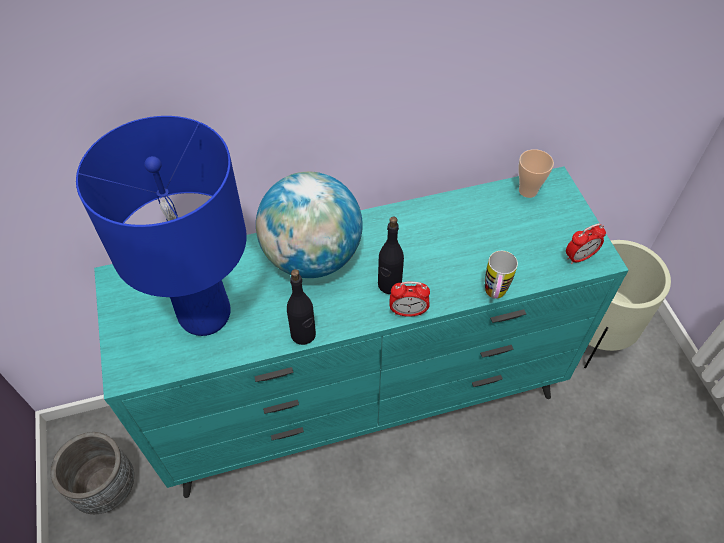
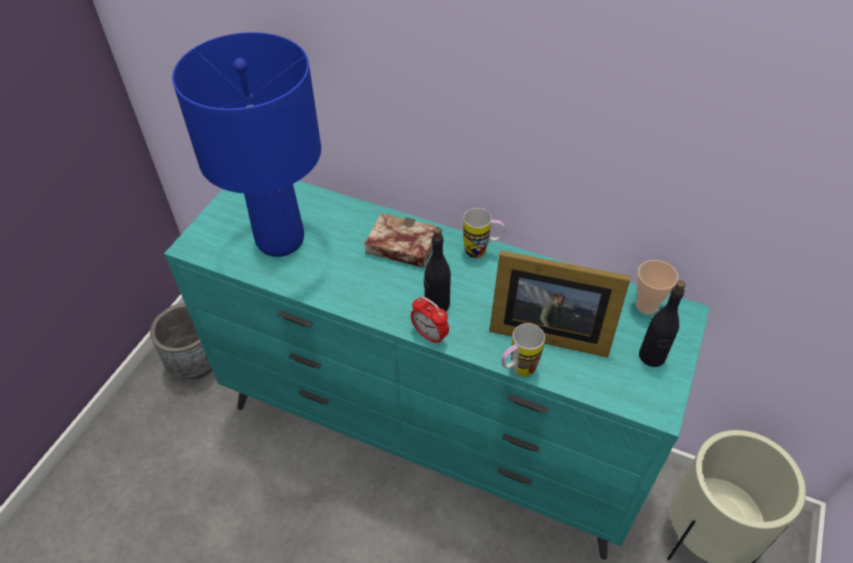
camera: 40 degrees right, 5 degrees down
(303, 334) = (332, 298): black bottle -> black bottle (652, 357)
(312, 257) = (398, 246): globe -> book
(380, 220) = (482, 251): none -> mug
(482, 251) = (546, 330): none -> picture frame
(579, 257) = (637, 393): alarm clock -> none

